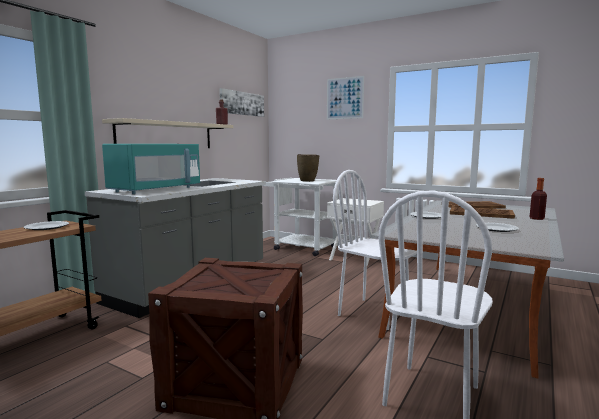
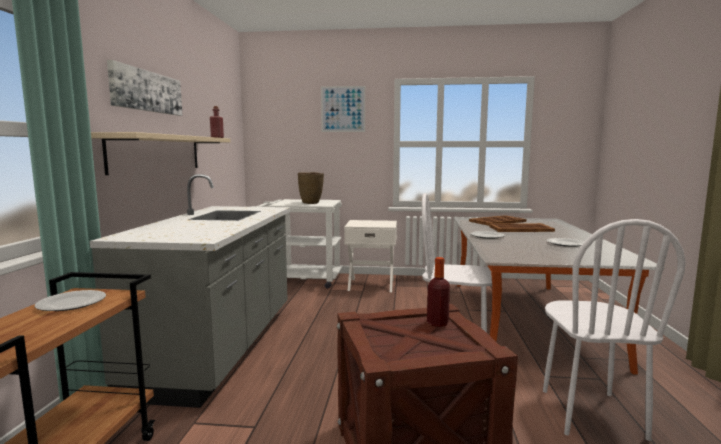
camera: 25 degrees left, 0 degrees up
(156, 190) = (196, 230): turquoise microwave -> none
(242, 103) = (222, 110): picture -> picture (147, 91)
(536, 218) = (569, 230): bottle -> bottle (437, 323)

